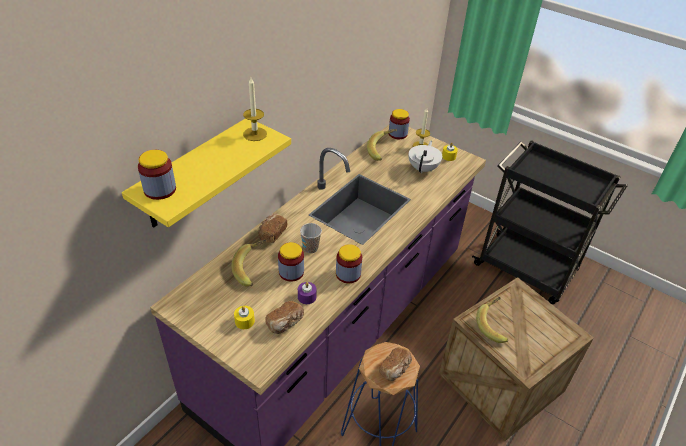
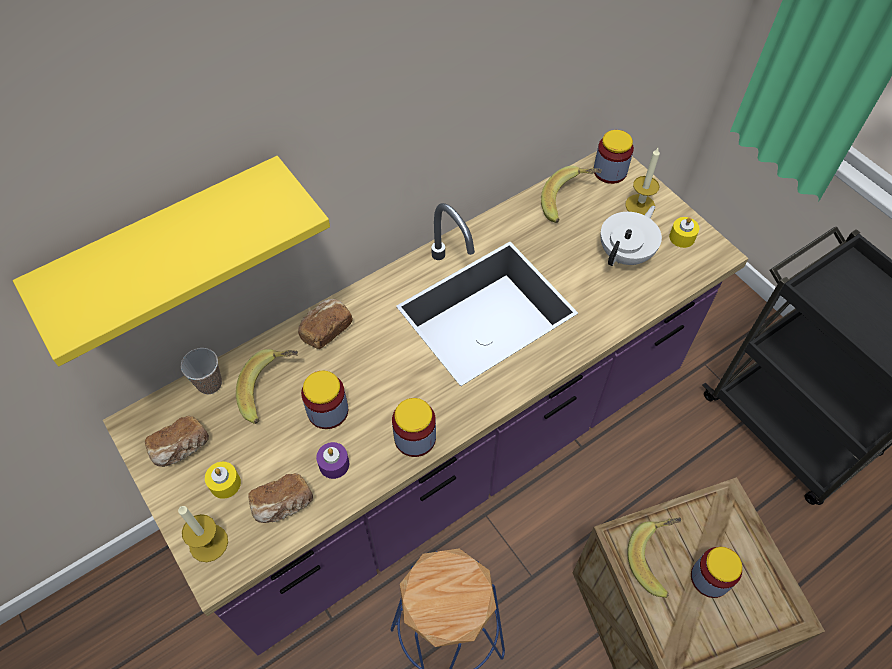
camera: 20 degrees right, 15 degrees up
(160, 189) = (70, 289): jar -> jar (710, 578)
(255, 134) = (271, 197): candle -> candle (208, 543)
(310, 248) = (375, 372): cup -> cup (209, 384)
(395, 369) = (454, 605): bread -> bread (181, 449)

